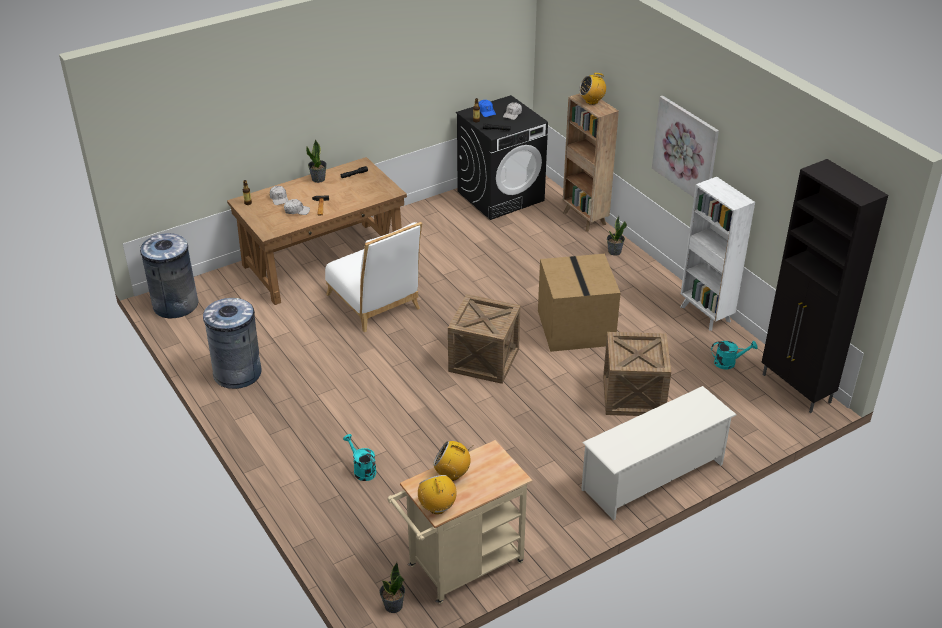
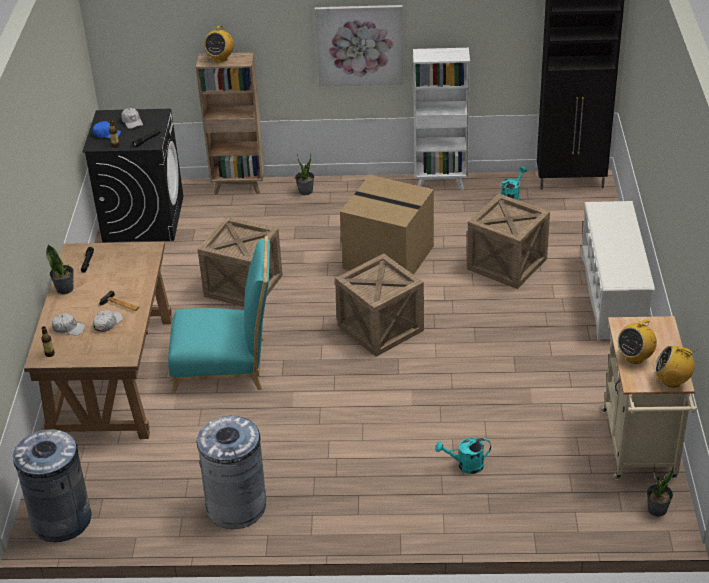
camera: 55 degrees left, 0 degrees up
(376, 305) = (226, 365): white chair -> turquoise chair
(470, 273) = (243, 285): none -> crate

